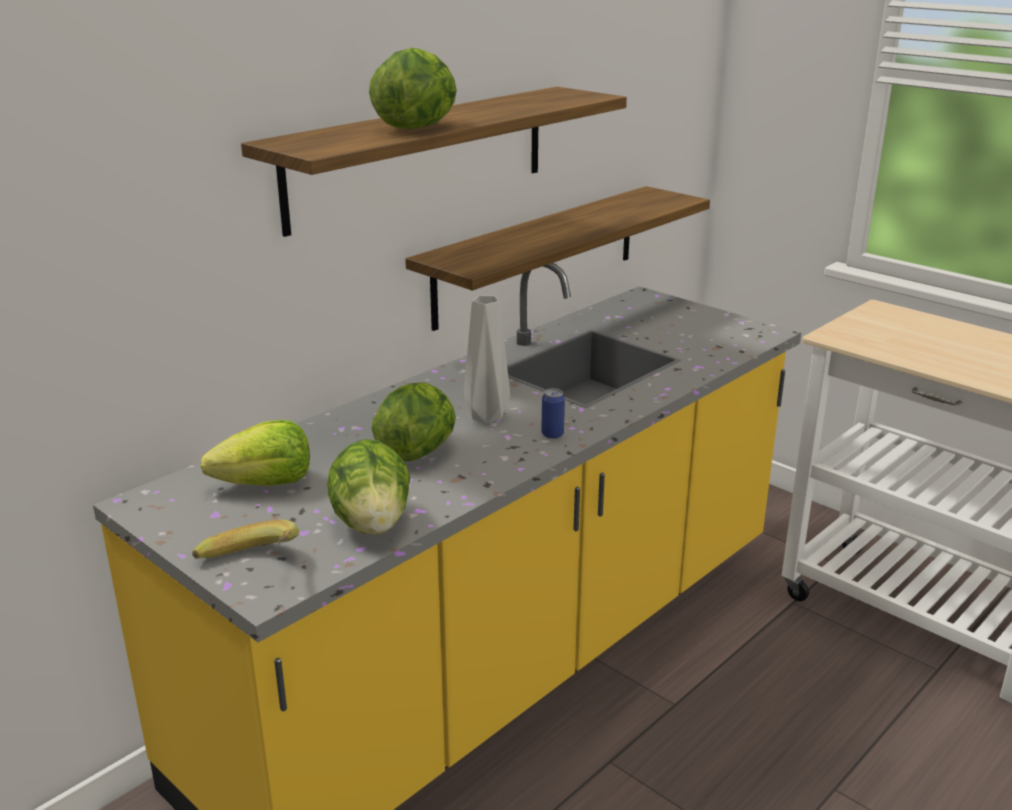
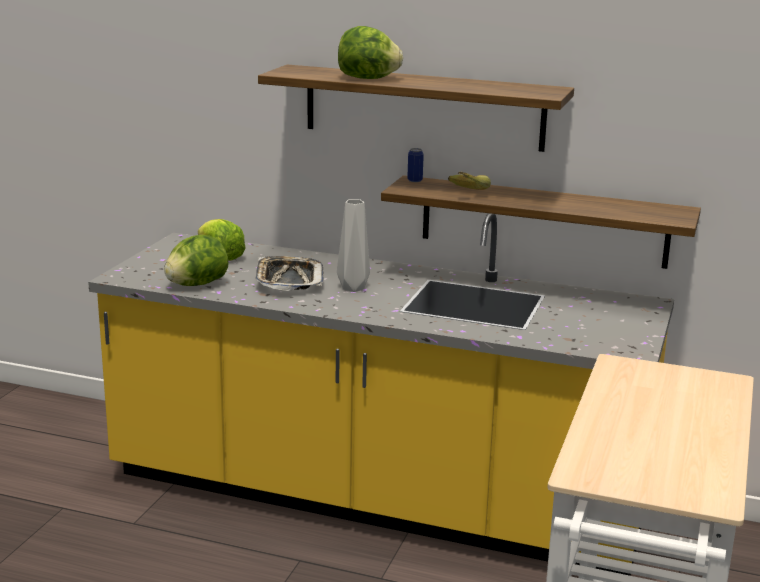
camera: 65 degrees right, 5 degrees down
(252, 566) = (137, 270): banana -> banana (462, 193)
(418, 451) = (288, 280): lettuce -> tray
(552, 434) = (346, 308): can -> can (415, 180)

